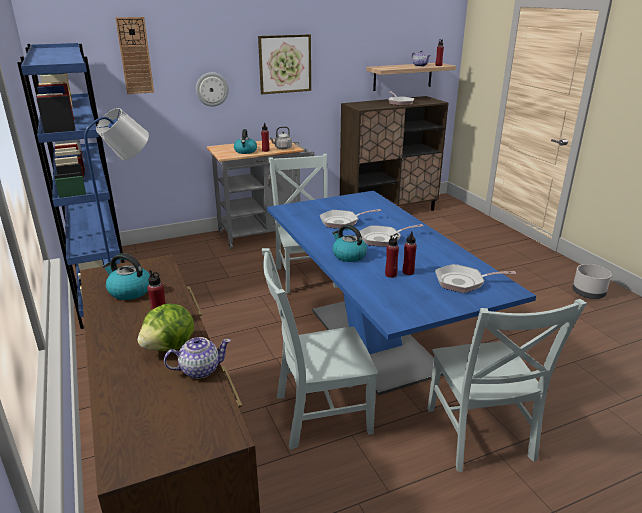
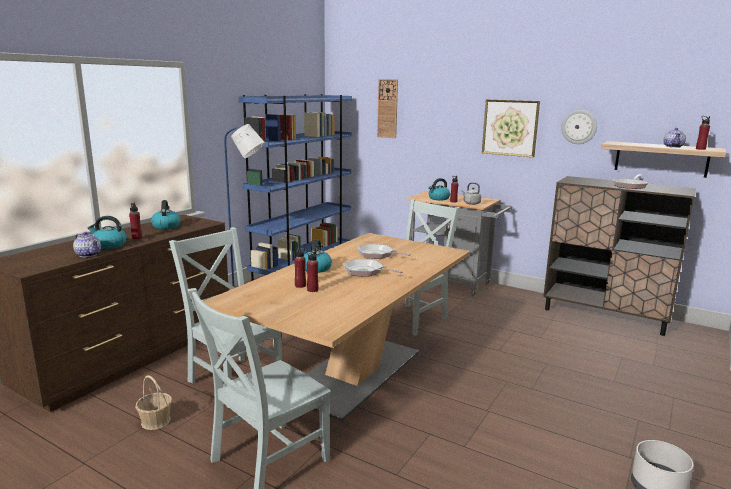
camera: 55 degrees right, 10 degrees down
(170, 347) = (109, 245): lettuce -> kettle
(212, 89) = (440, 142): wall clock -> wall clock (579, 127)
(358, 496) = (155, 421): none -> basket
(373, 340) = (354, 374): blue dining table -> beige dining table
(463, 282) = (320, 310): frying pan -> none

